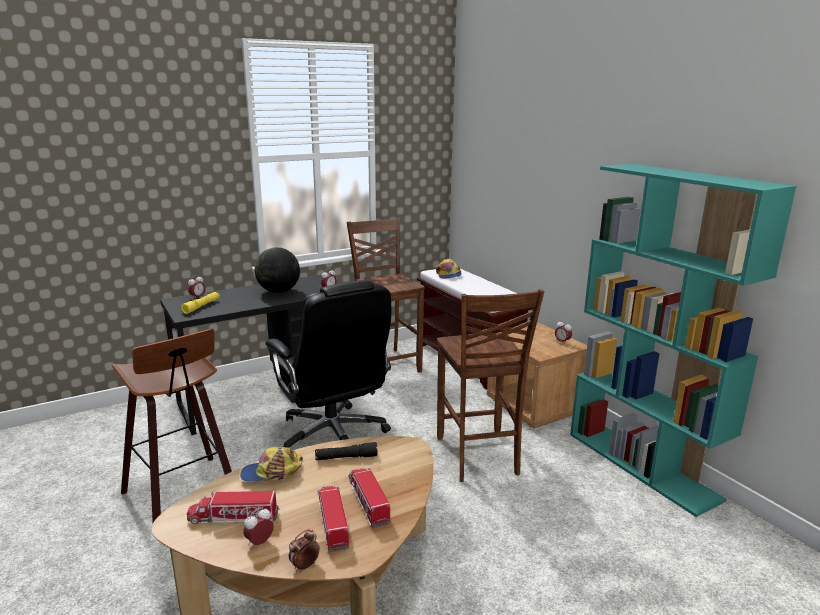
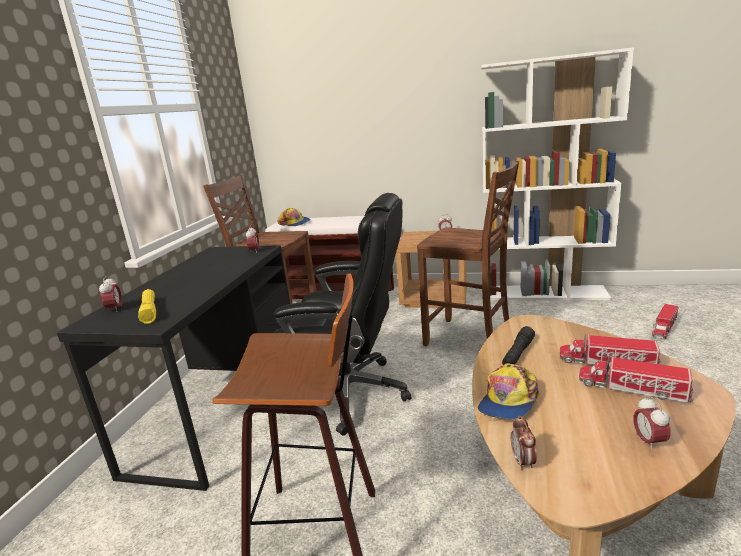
camera: 45 degrees left, 0 degrees up
(234, 517) = (584, 447): toy truck -> toy truck (664, 328)
(279, 291) = (205, 270): globe -> none
(305, 566) = (707, 424): alarm clock -> alarm clock (523, 462)
(642, 465) = (544, 293): turquoise bookcase -> white bookcase

